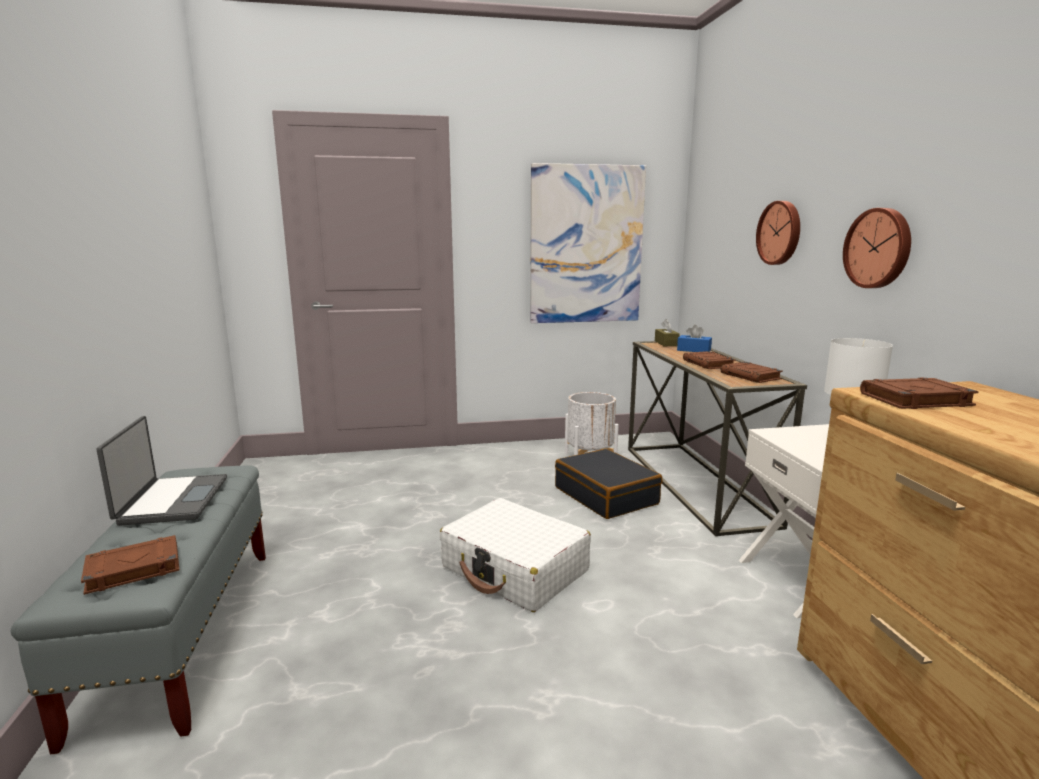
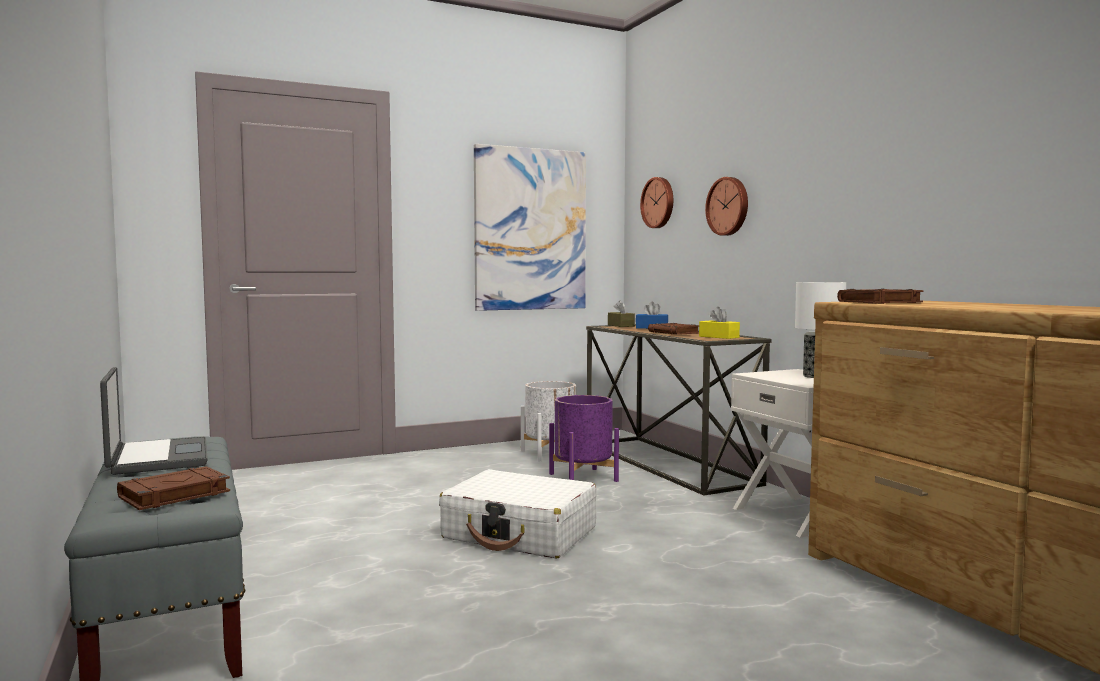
camera: 15 degrees left, 10 degrees down
(606, 496) = (583, 477): black suitcase -> purple planter
(751, 376) = (719, 337): brown book -> yellow tissue box
(879, 248) = (821, 207): wall clock -> wall clock (659, 202)

